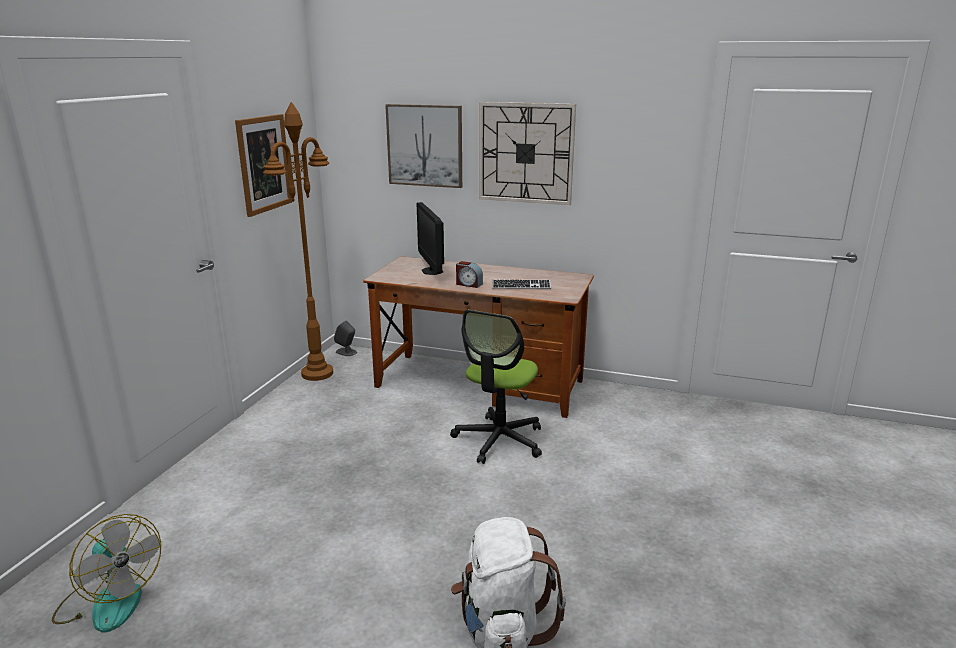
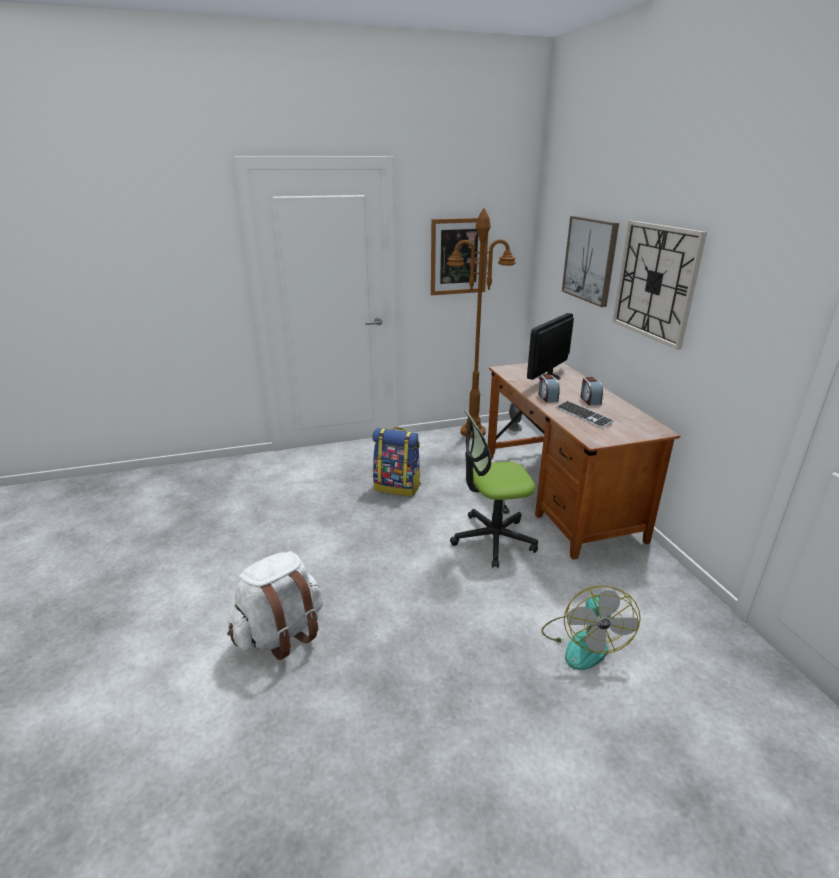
camera: 55 degrees right, 5 degrees up
(110, 600) = (215, 486): fan -> fan (583, 642)
(345, 454) = (397, 487): none -> backpack
(498, 275) = (590, 400): none -> alarm clock

